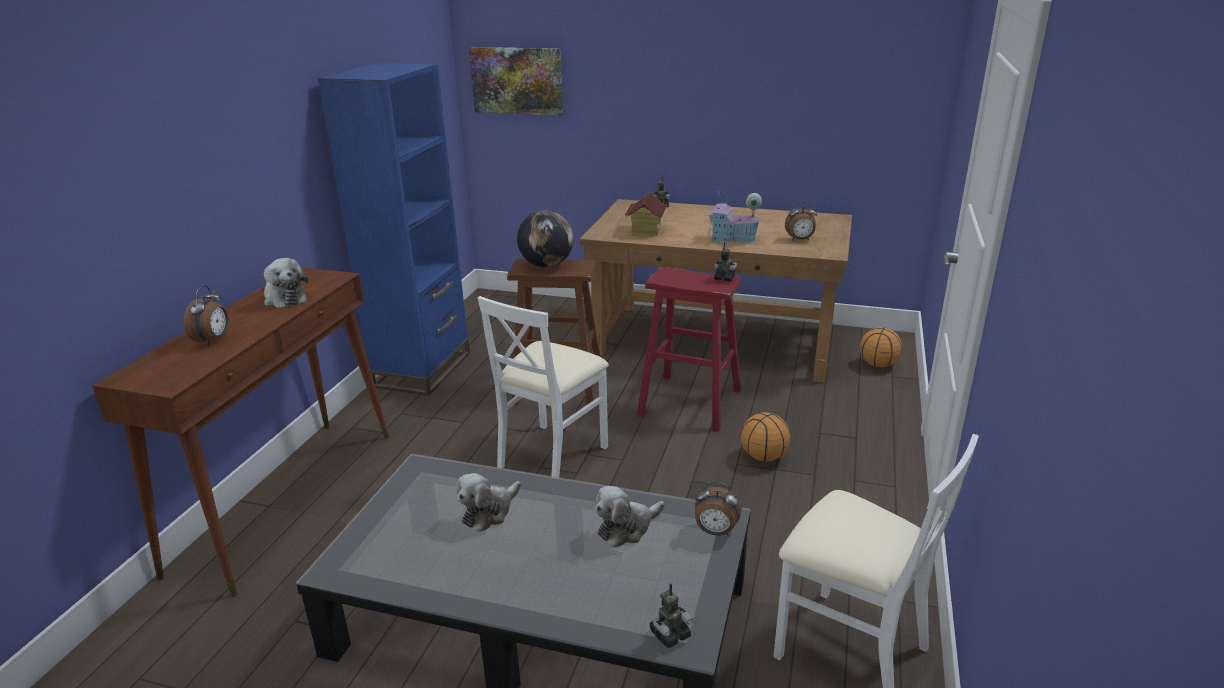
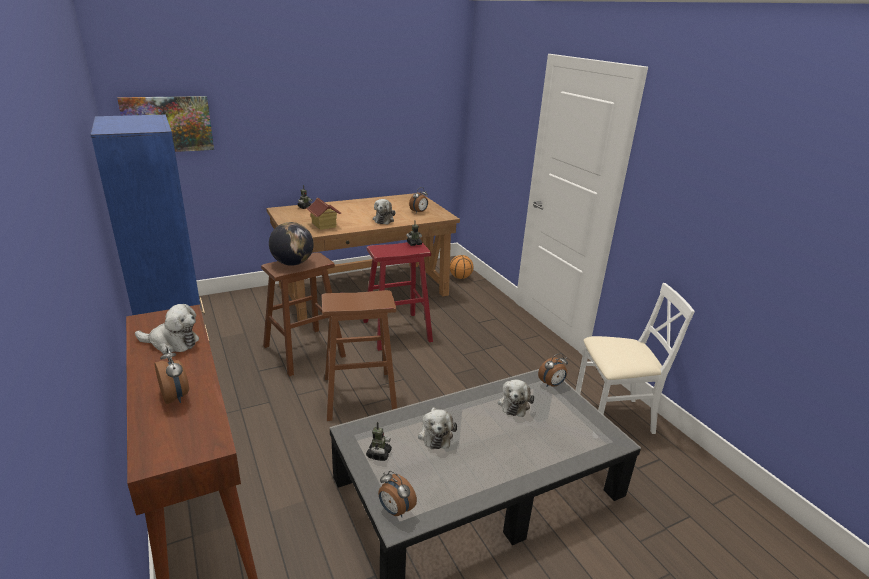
camera: 45 degrees left, 0 degrees up
(346, 557) = (395, 510): none -> alarm clock
(552, 454) = (359, 395): white chair -> brown stool
(670, 634) = (604, 442): toy robot -> toy robot (378, 454)
(732, 239) = (384, 220): toy house -> plush toy
(764, 457) = (470, 345): basketball -> none

